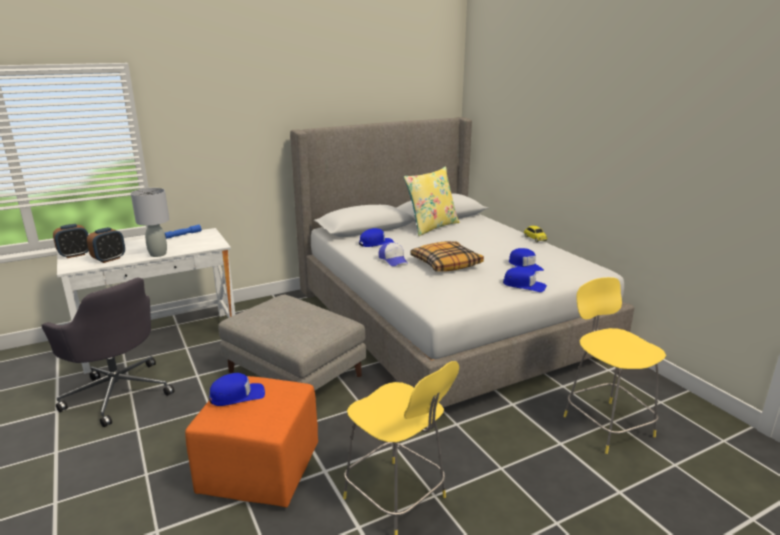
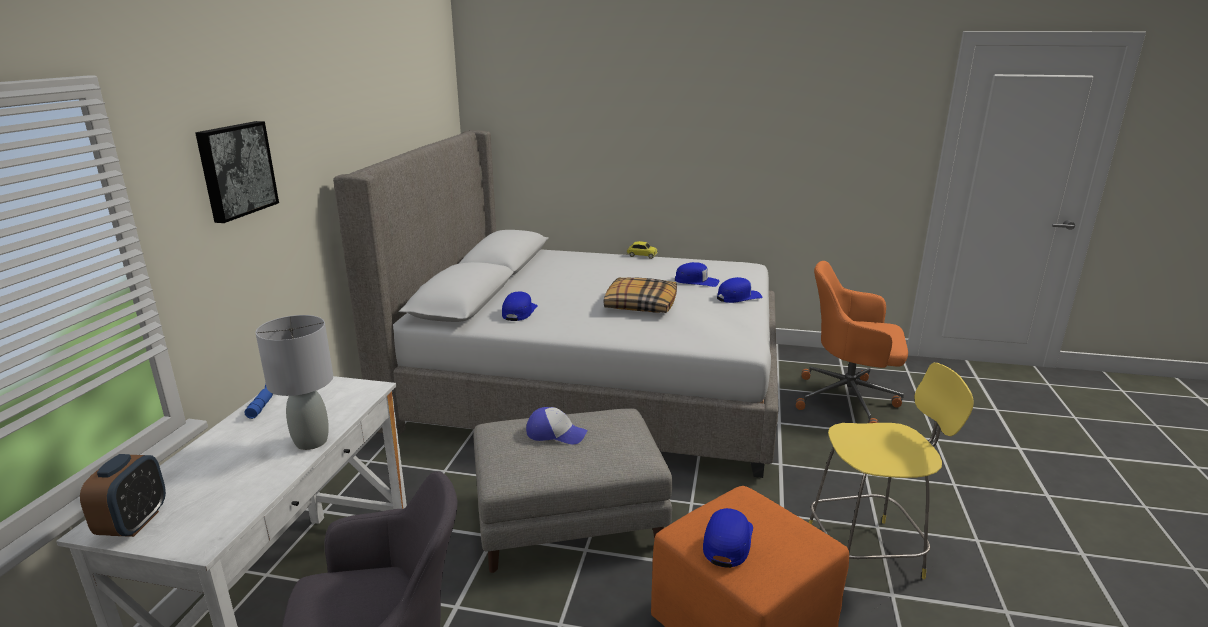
camera: 50 degrees left, 0 degrees up
(109, 259) = (240, 491): alarm clock -> none
(212, 116) = (235, 170): none -> picture
(393, 260) = (586, 321): cap -> cap (556, 433)
(431, 227) = (528, 276): yellow pillow -> none
(606, 424) = (849, 400): yellow stool -> orange office chair

